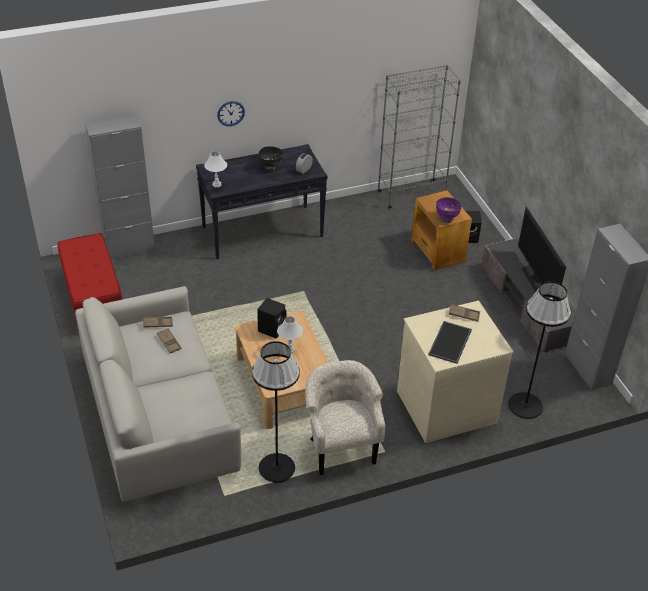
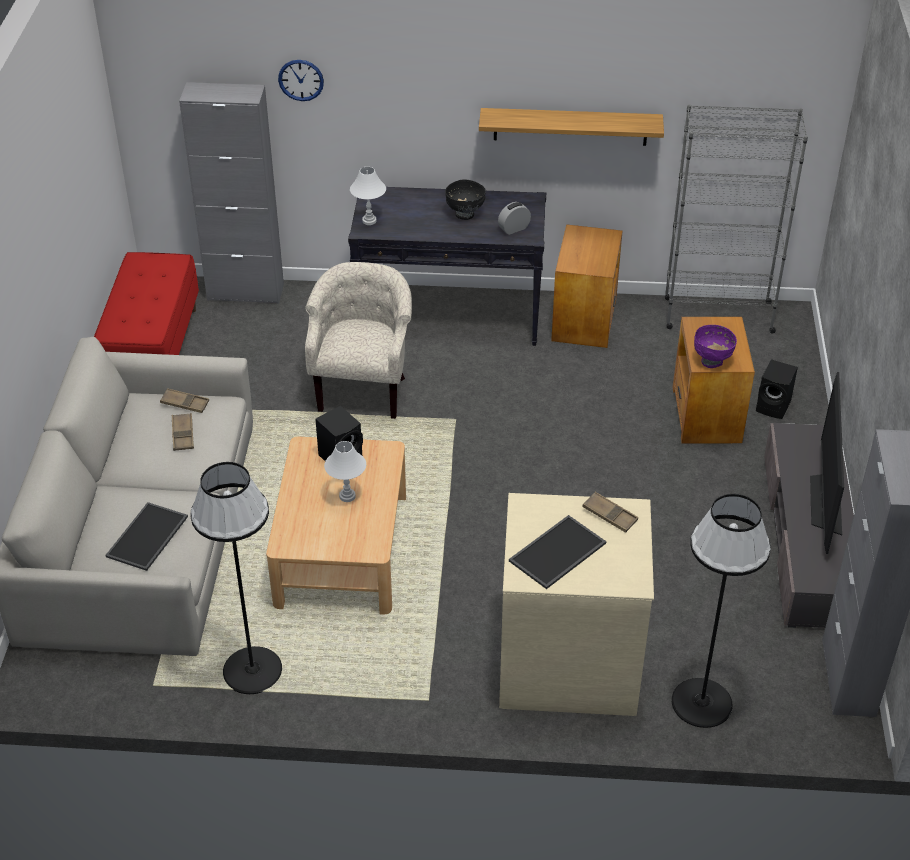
camera: 25 degrees right, 0 degrees up
(189, 408) = (148, 537): none -> tray
(230, 113) = (418, 115): wall clock -> wall clock (301, 80)
(320, 101) = (570, 126): none -> shelf
(340, 448) = (364, 672): beige armchair -> beige armchair (364, 390)
(341, 214) = (585, 319): none -> brown side table

